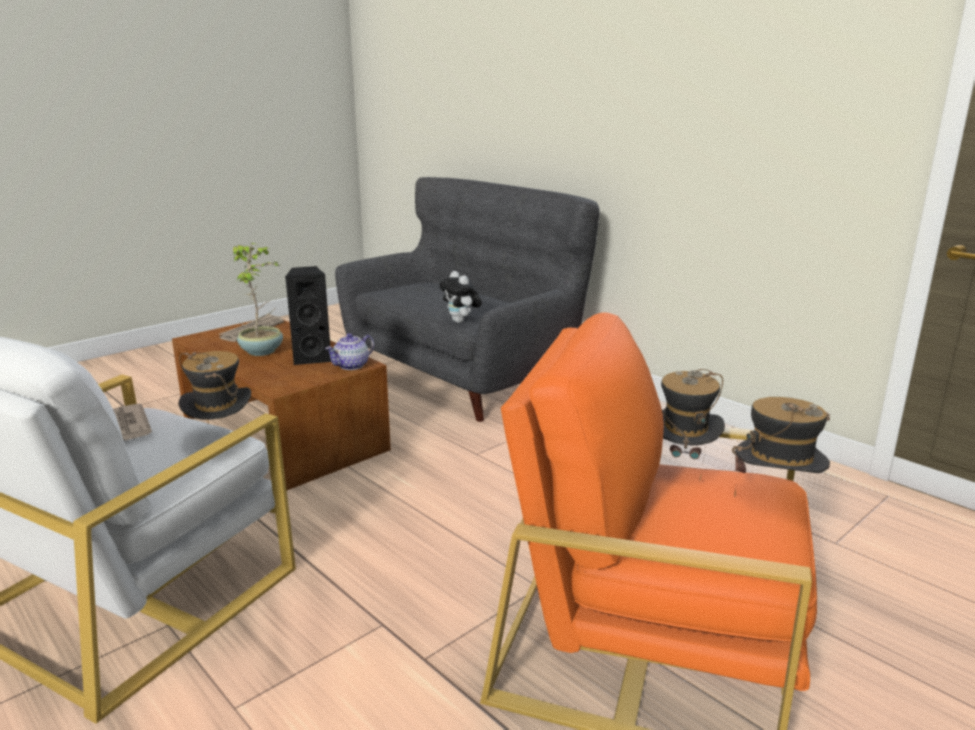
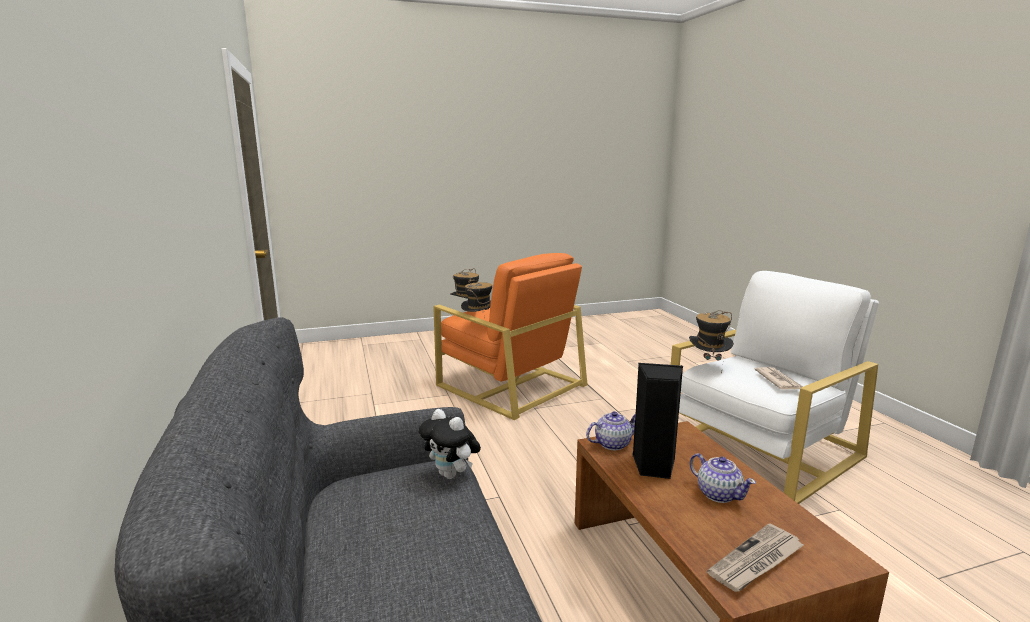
camera: 155 degrees left, 5 degrees down
(262, 351) = (718, 494): potted plant -> teapot
(461, 321) = (451, 475): plush toy -> plush toy turned 135 degrees clockwise

